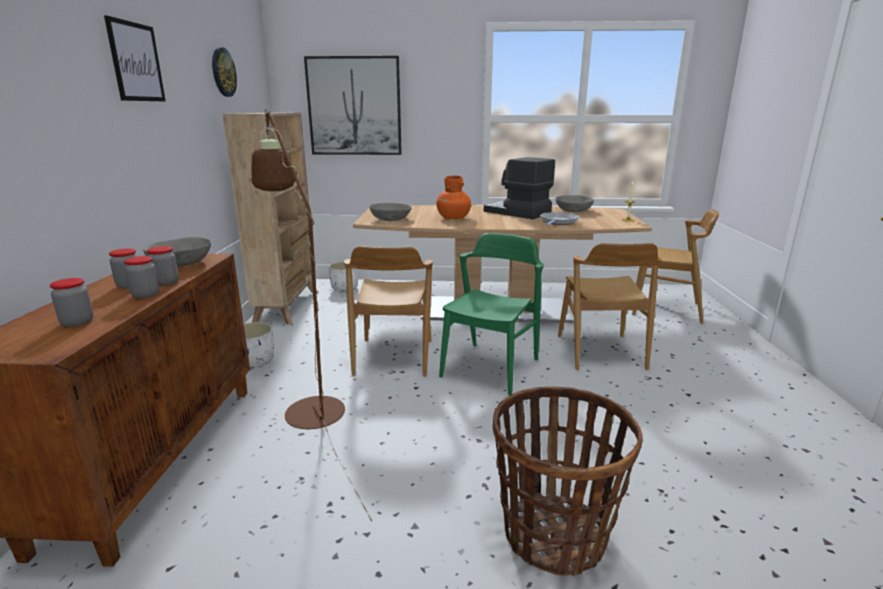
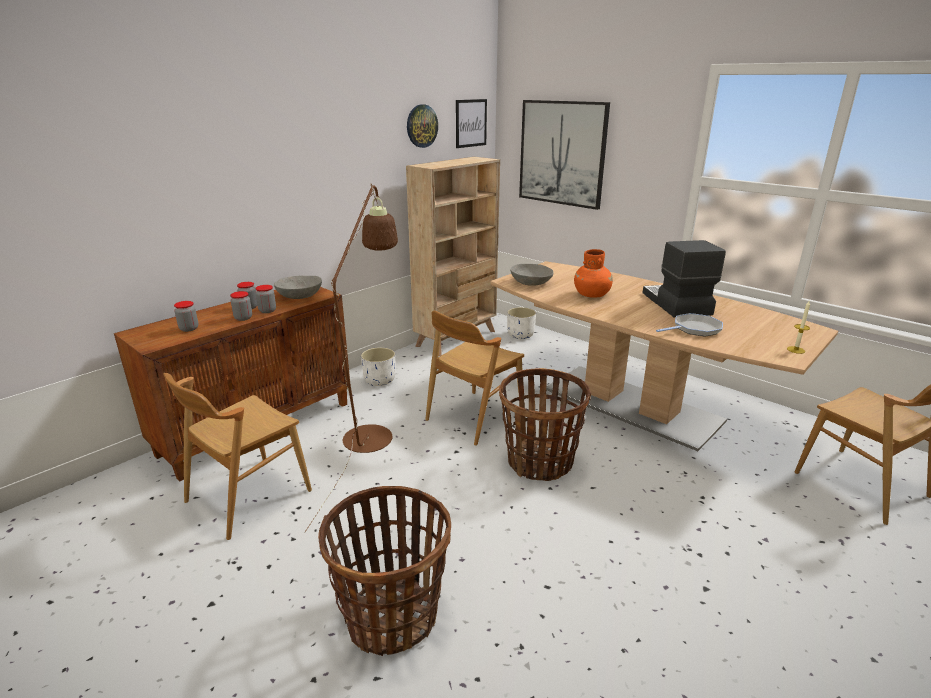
camera: 40 degrees right, 5 degrees up
(136, 62) = (312, 136): picture -> picture (471, 123)
(491, 368) = (540, 462): green chair -> basket
(573, 210) = (755, 317): grey bowl -> none
(600, 352) = (676, 496): brown chair -> brown chair (248, 496)

